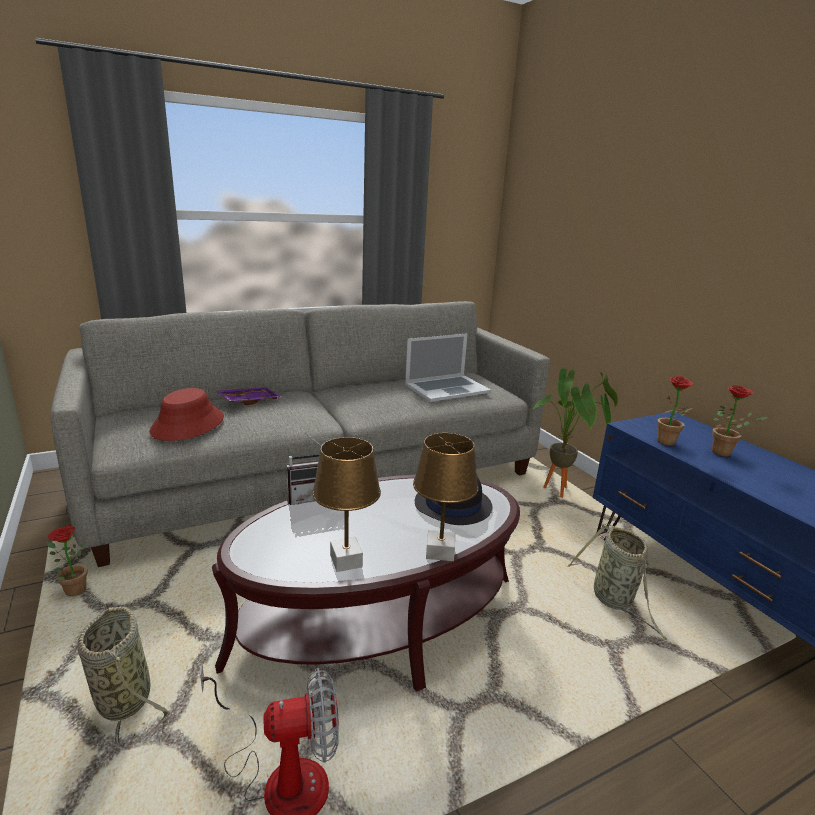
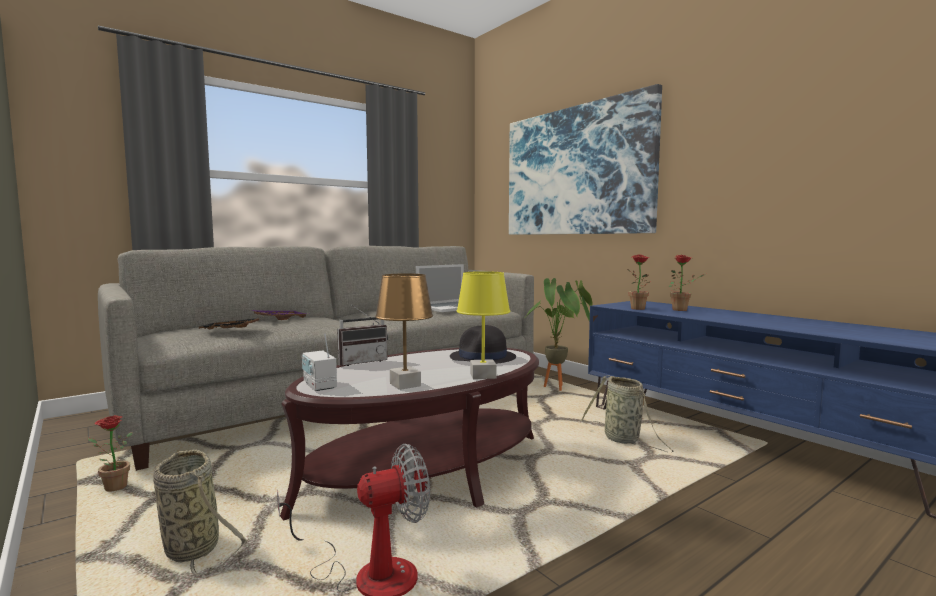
camera: 10 degrees left, 15 degrees down
(188, 424) = (229, 330): red hat -> black tray
(254, 547) = (319, 385): none -> radio
(439, 552) = (482, 376): brown table lamp -> yellow table lamp
(626, 226) = (576, 171): none -> picture

